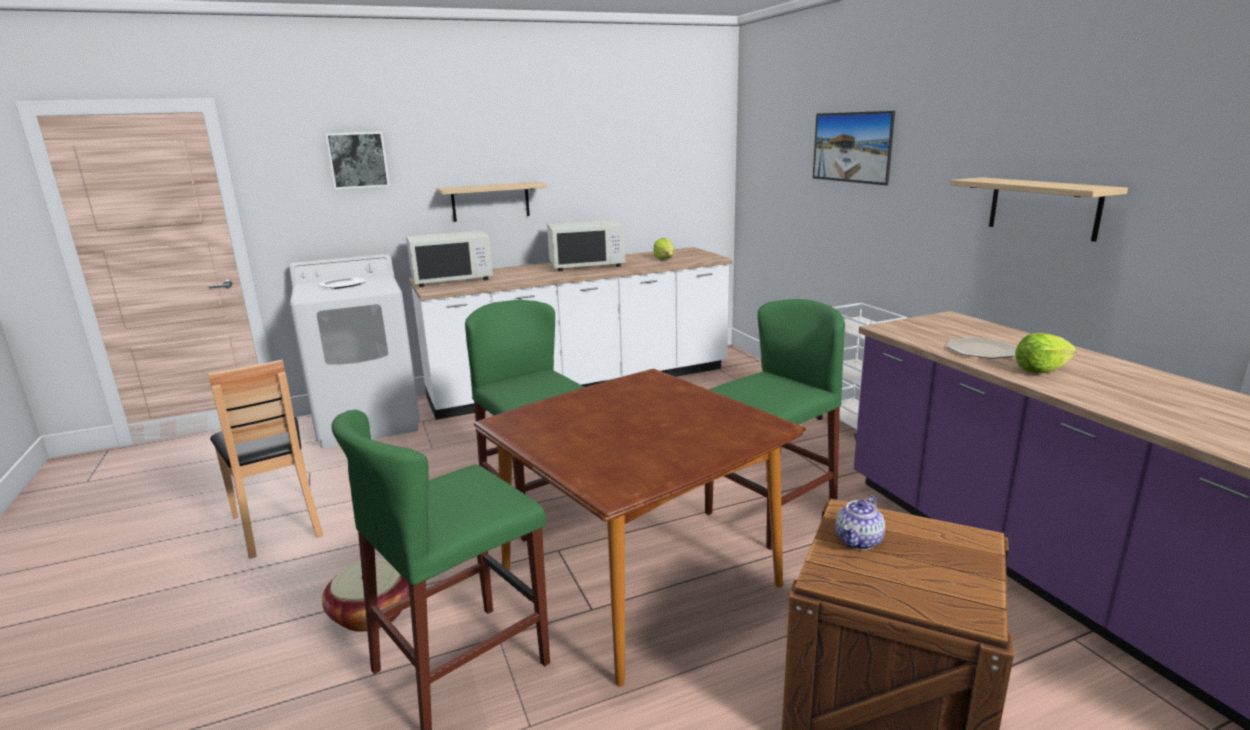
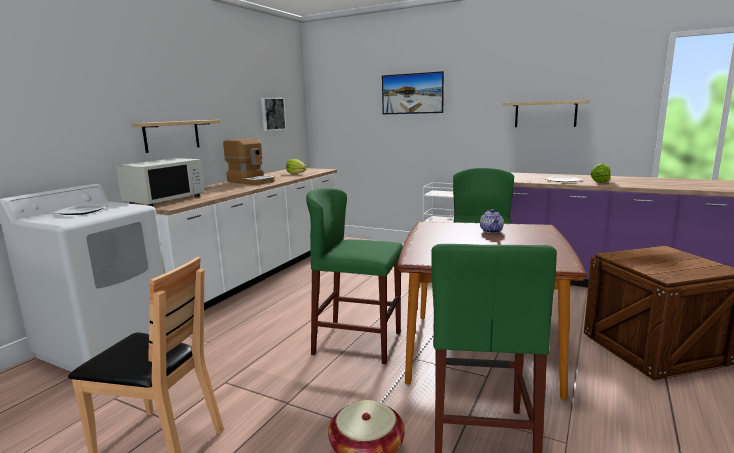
camera: 40 degrees left, 5 degrees down
(358, 160) = (61, 94): picture -> picture (272, 114)
(587, 265) = (252, 181): white microwave -> coffee machine
(859, 541) = (642, 262): teapot -> teapot (491, 231)

